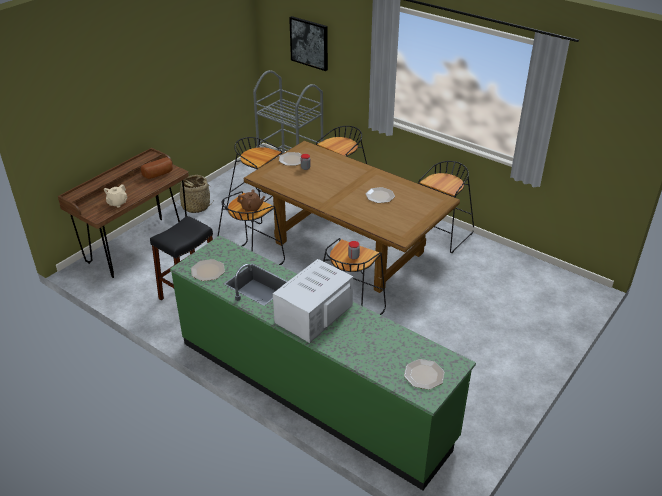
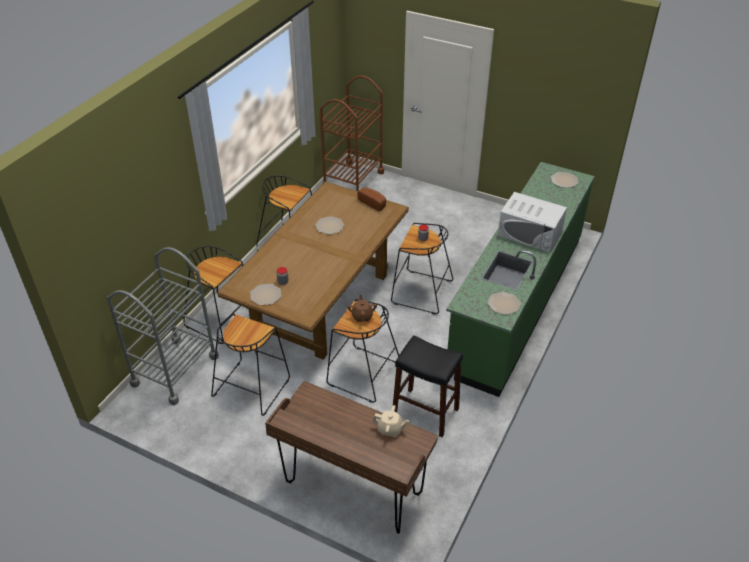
camera: 100 degrees left, 5 degrees up
(159, 174) = (316, 408): bread -> bread (373, 203)
(195, 206) = (256, 452): basket -> none
(309, 43) = (123, 221): picture -> none
(561, 288) = (353, 180): none -> brown cart

